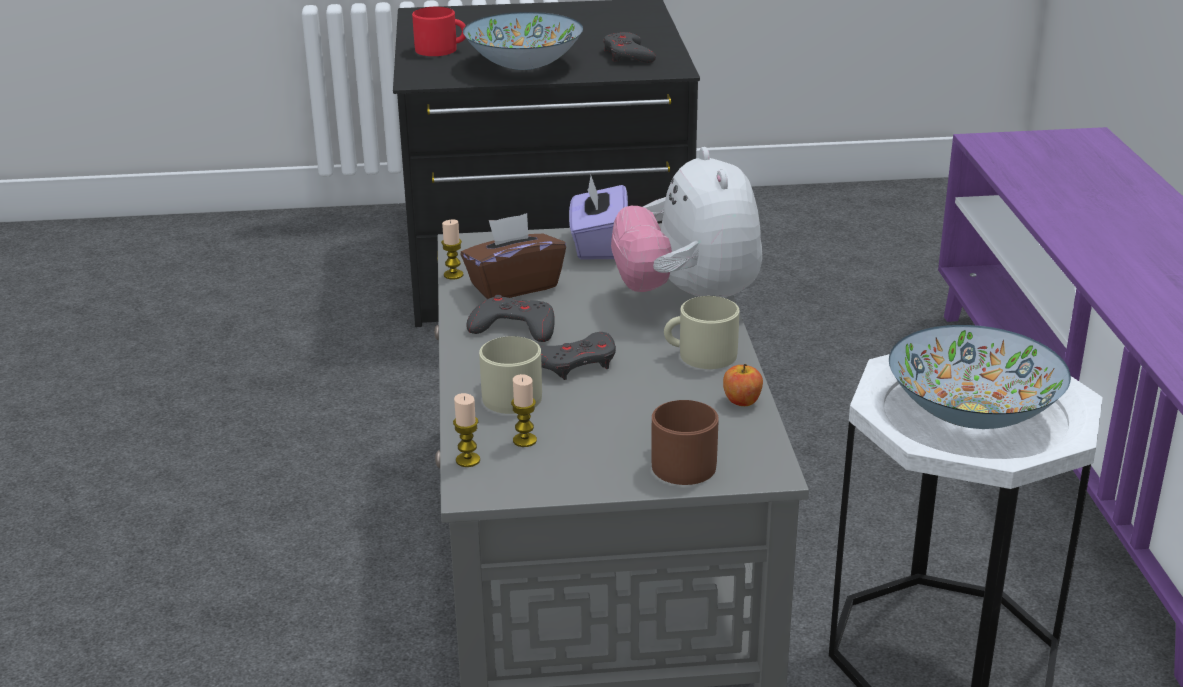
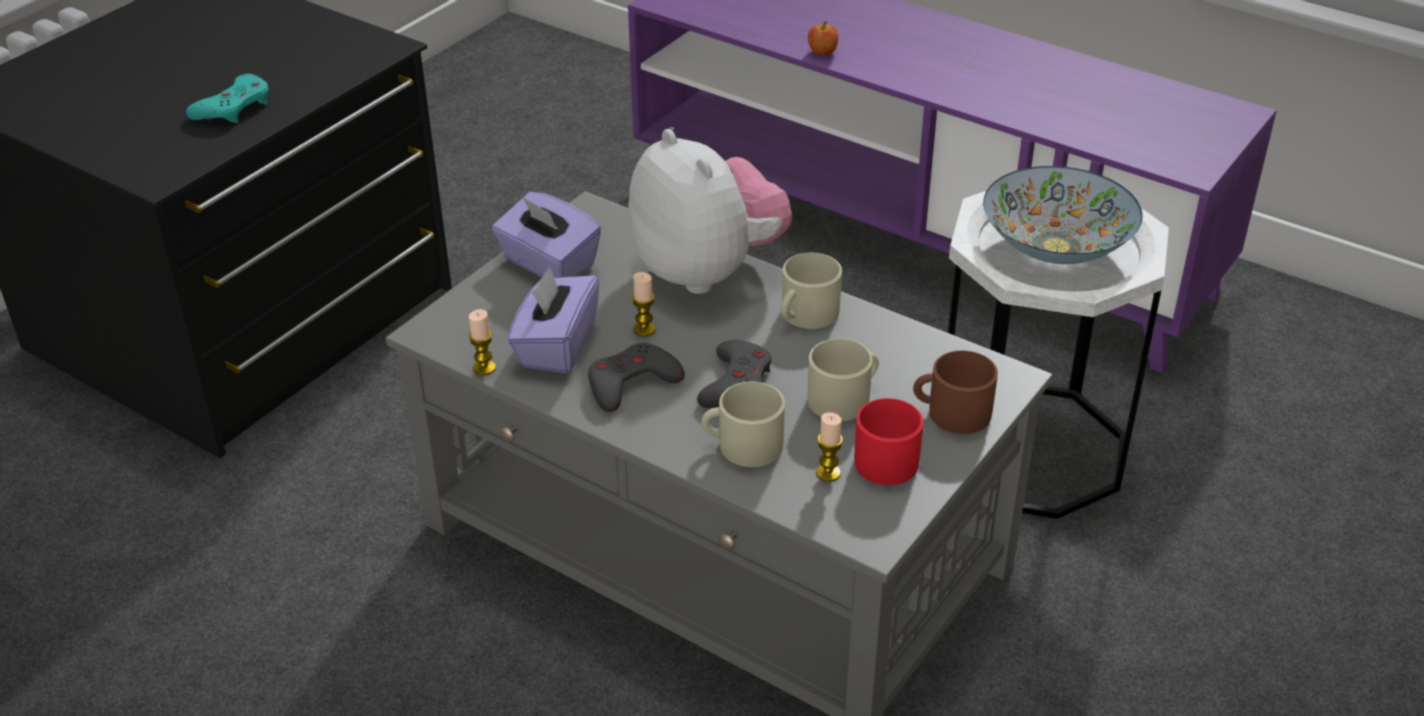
camera: 50 degrees left, 10 degrees up
(441, 49) = (104, 129): red mug -> red mug (891, 458)
(468, 460) = (823, 520): candle -> candle (644, 329)
(514, 286) = (556, 346): brown tissue box -> purple tissue box
(523, 65) = (234, 107): bowl -> turquoise game controller
(625, 411) = (845, 398): none -> beige mug
(628, 55) = (314, 48): grey game controller -> none
(688, 298) = (708, 271): plush toy -> plush toy turned 150 degrees counterclockwise
(742, 401) = (899, 334): apple -> apple (822, 52)

